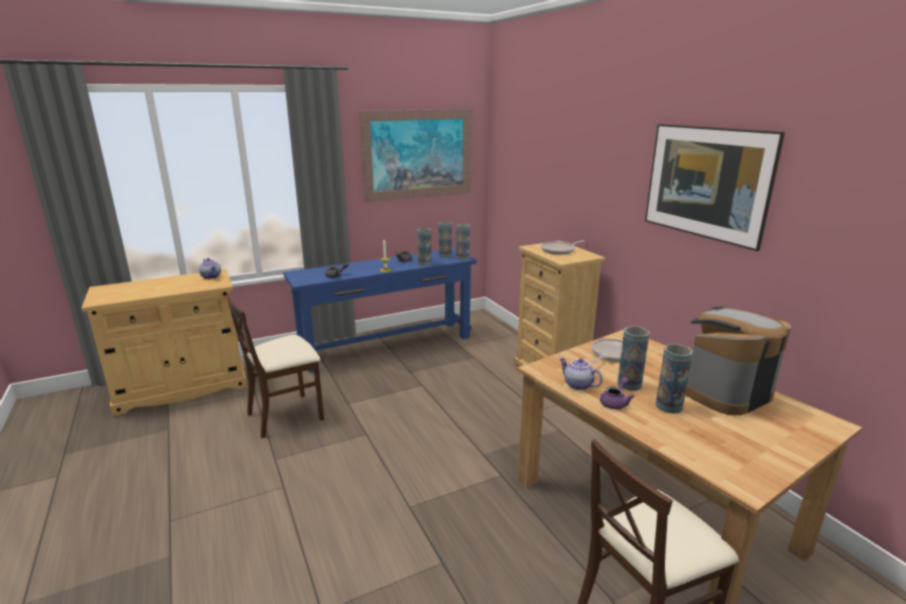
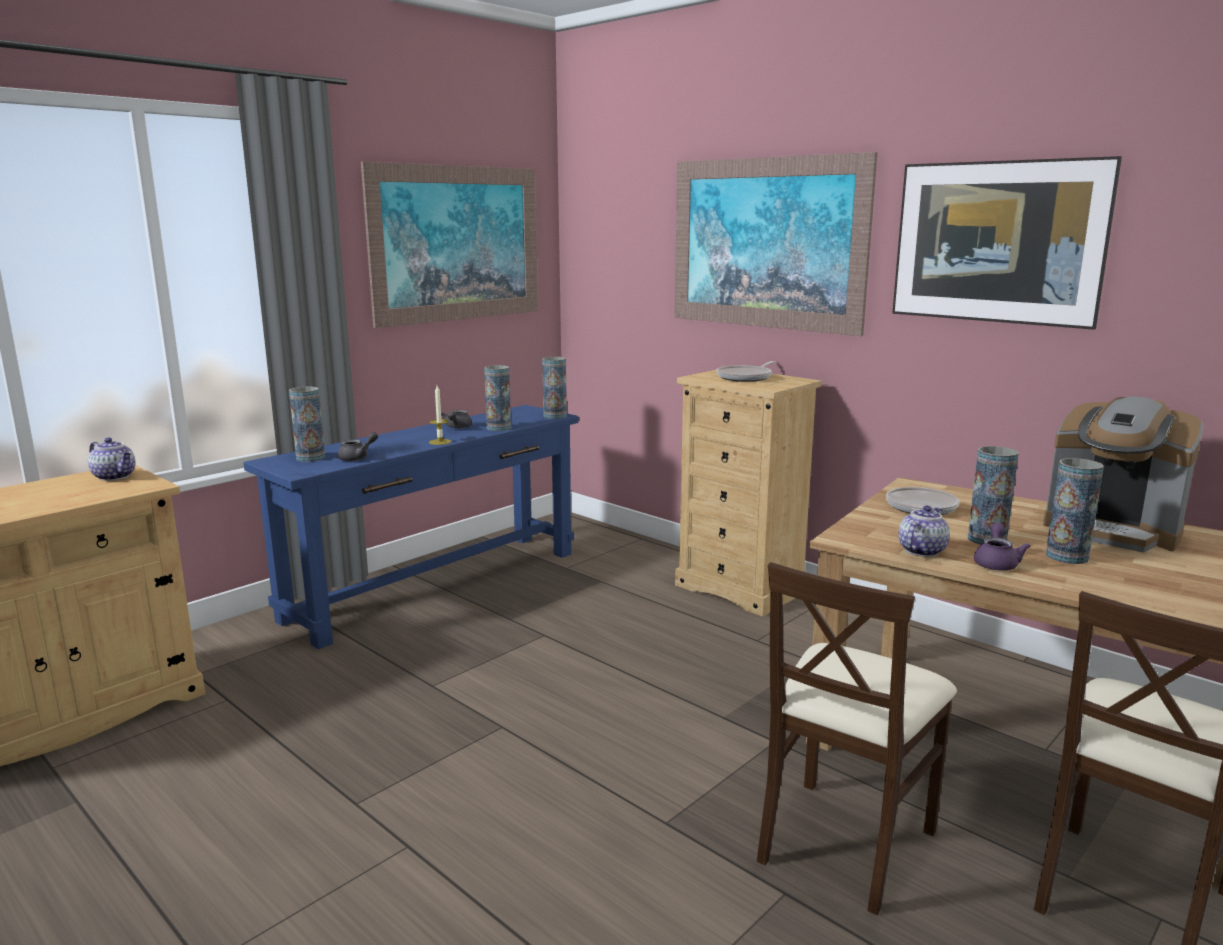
camera: 20 degrees left, 5 degrees down
(286, 415) = (324, 726): beige chair -> beige chair (844, 842)
(445, 255) = (521, 415): vase -> vase (310, 457)
(577, 385) = (921, 550): teapot -> teapot turned 105 degrees clockwise
(584, 166) = (766, 243): none -> picture
(724, 393) = (1112, 531): coffee machine -> coffee machine turned 90 degrees counterclockwise

